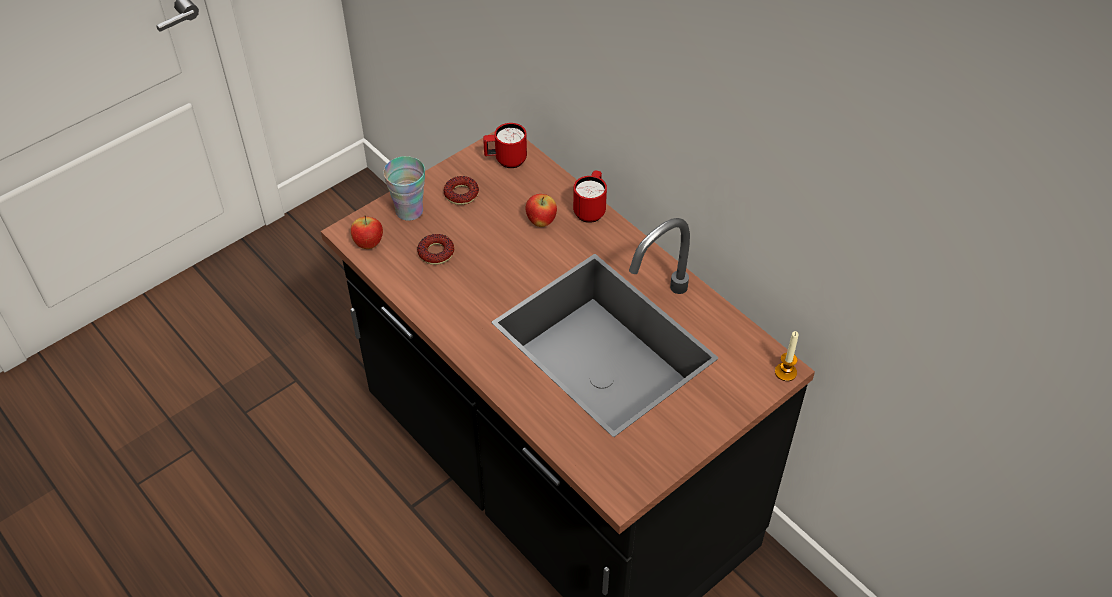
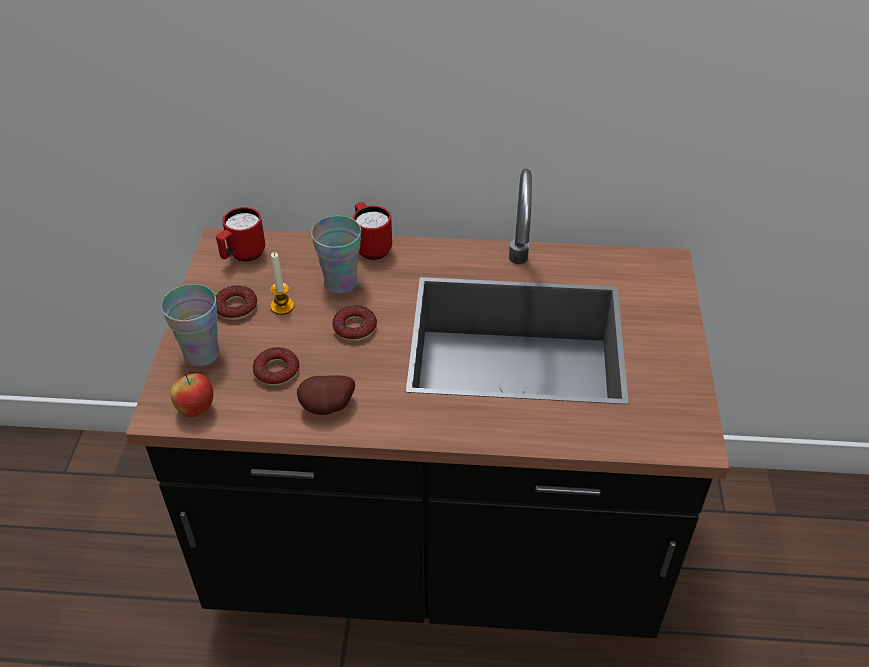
camera: 45 degrees left, 5 degrees down
(436, 298) = (328, 408): none -> potato
(512, 258) = (355, 328): none -> donut
(541, 222) = (341, 283): apple -> cup
(785, 372) = (674, 263): candle -> candle (282, 306)

